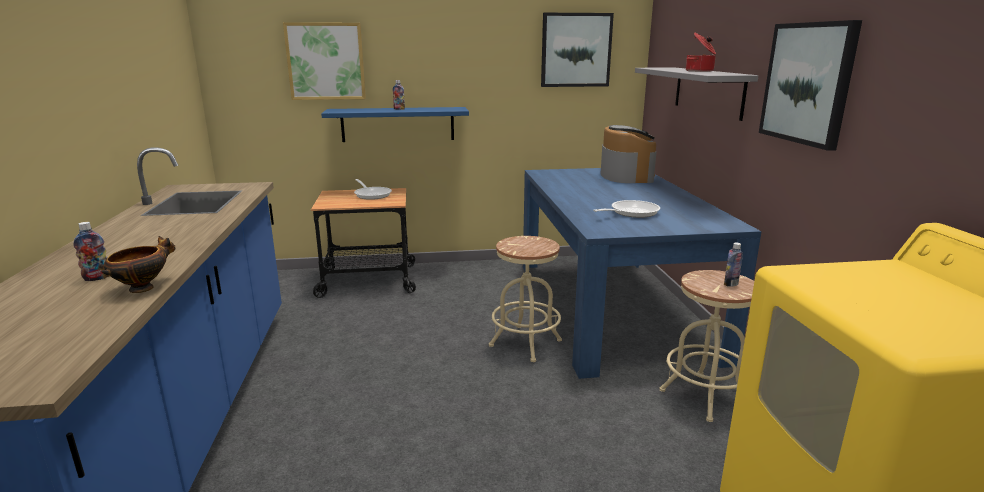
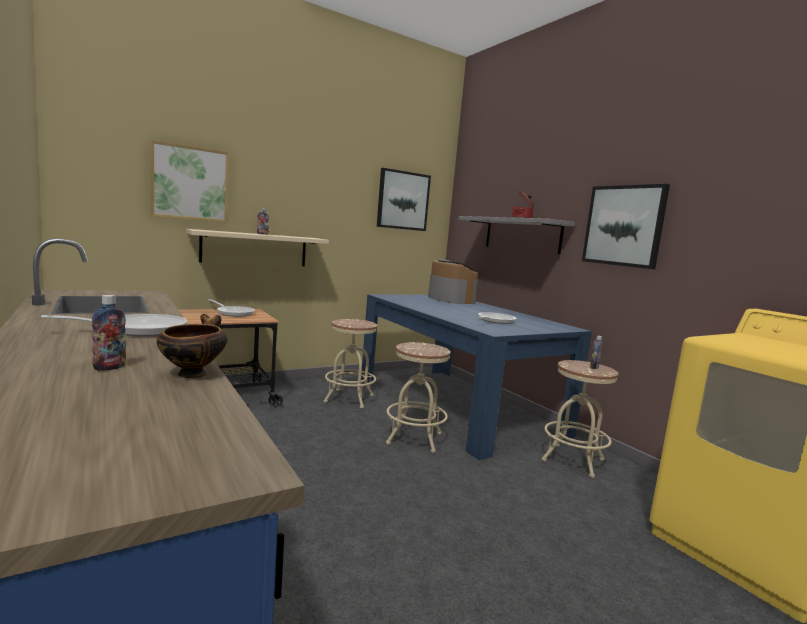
camera: 25 degrees left, 10 degrees down
(176, 235) = (138, 330): none -> frying pan
(398, 124) = (255, 249): blue shelf -> beige shelf
(491, 289) = (349, 398): none -> beige stool

